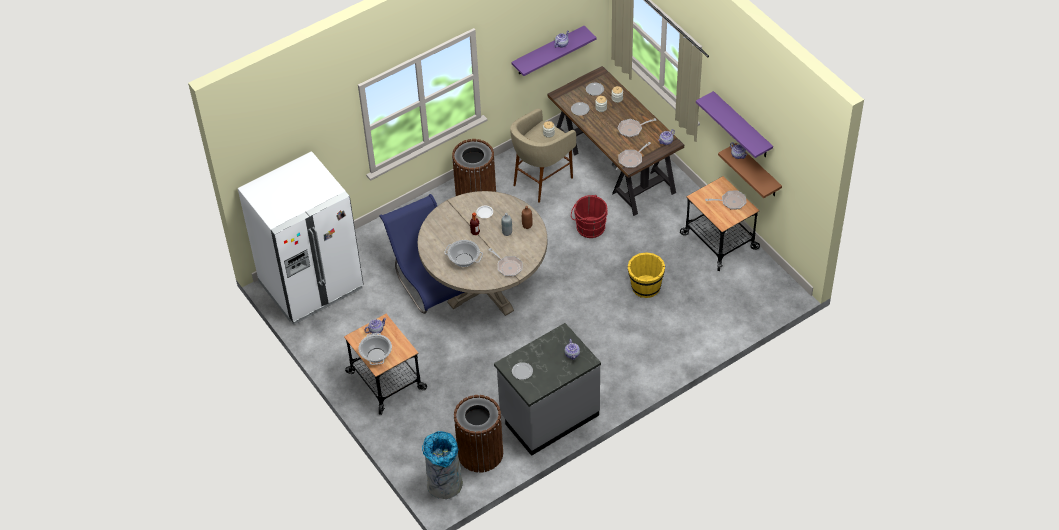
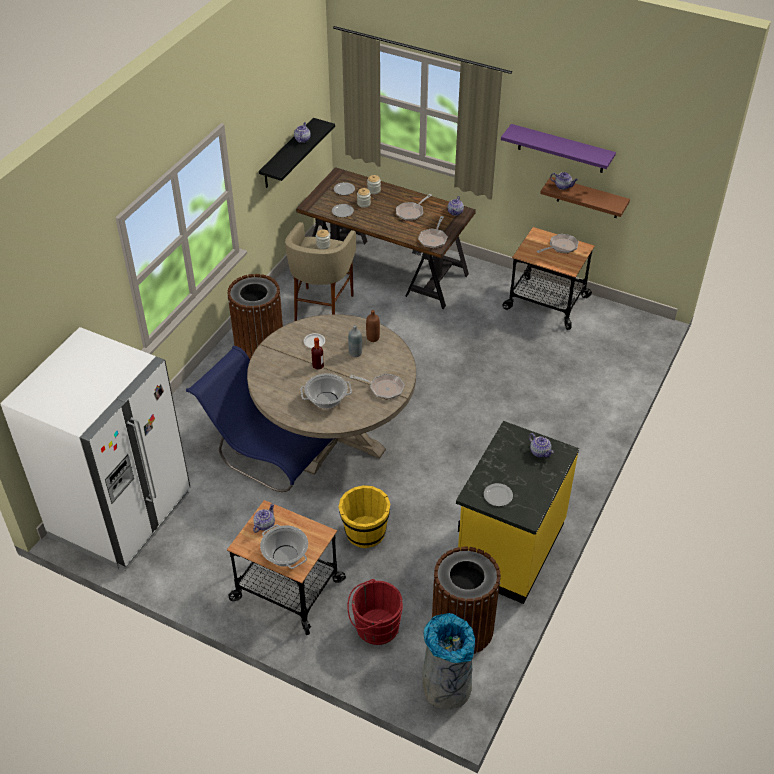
camera: 30 degrees left, 5 degrees down
(548, 51) = (287, 154): purple shelf -> black shelf
(548, 415) = (509, 548): grey counter -> yellow counter
(588, 227) = (405, 336): red bucket -> red bucket (374, 627)
(645, 287) = (508, 372): yellow bucket -> yellow bucket (365, 533)

